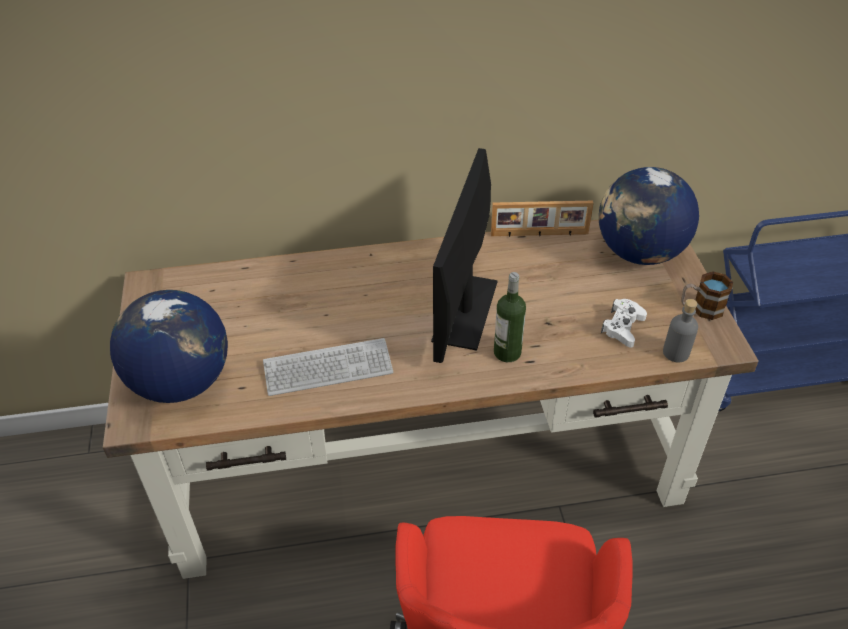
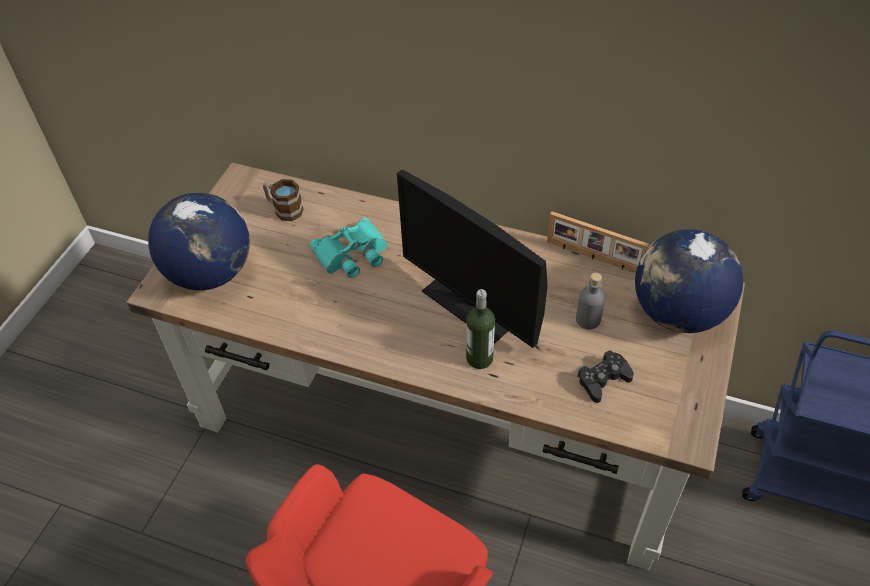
camera: 30 degrees right, 5 degrees up
(320, 310) = (352, 254): none -> turquoise binoculars
(328, 368) = (324, 309): keyboard -> none
(465, 310) = (472, 304): monitor -> monitor turned 90 degrees counterclockwise
(622, 327) = (603, 380): white game controller -> black game controller
(676, 353) = (635, 426): grey bottle -> grey bottle (588, 320)
(701, 308) = (696, 394): mug -> mug (284, 209)

